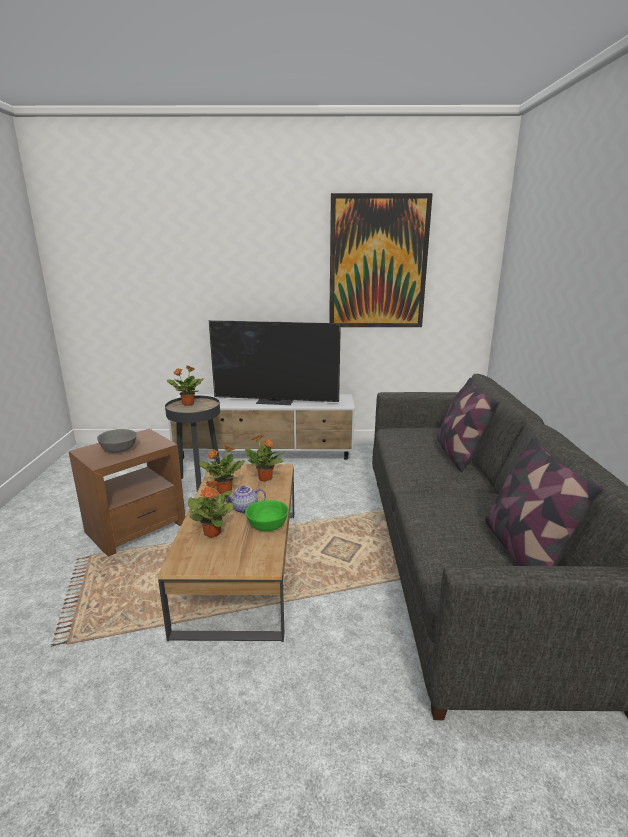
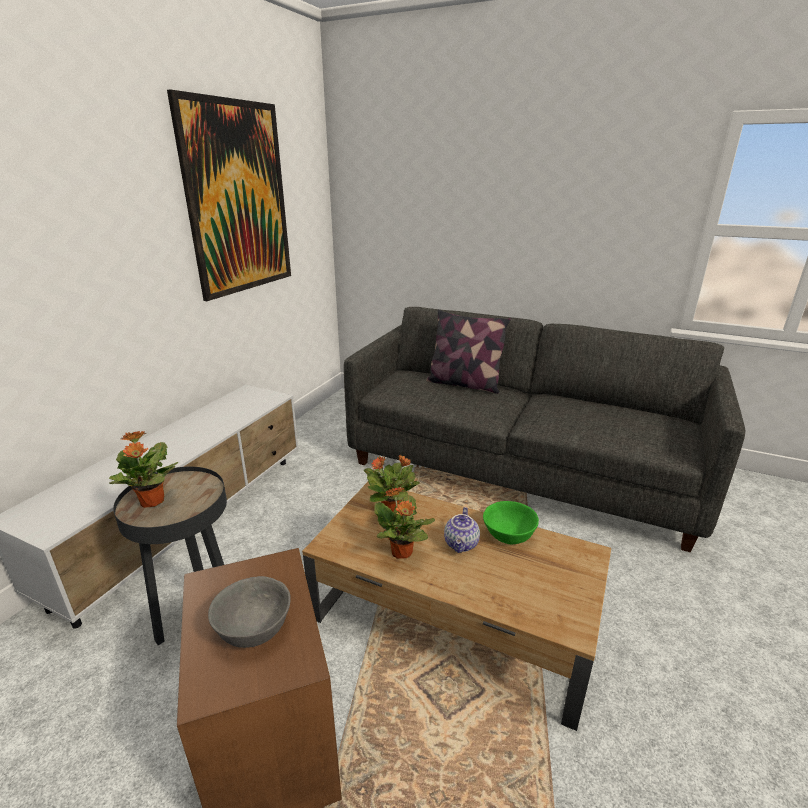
camera: 65 degrees left, 5 degrees up
(213, 532) = (507, 583): potted plant -> none
(275, 401) = (191, 435): television -> none
(523, 551) = (634, 412): pillow -> none

